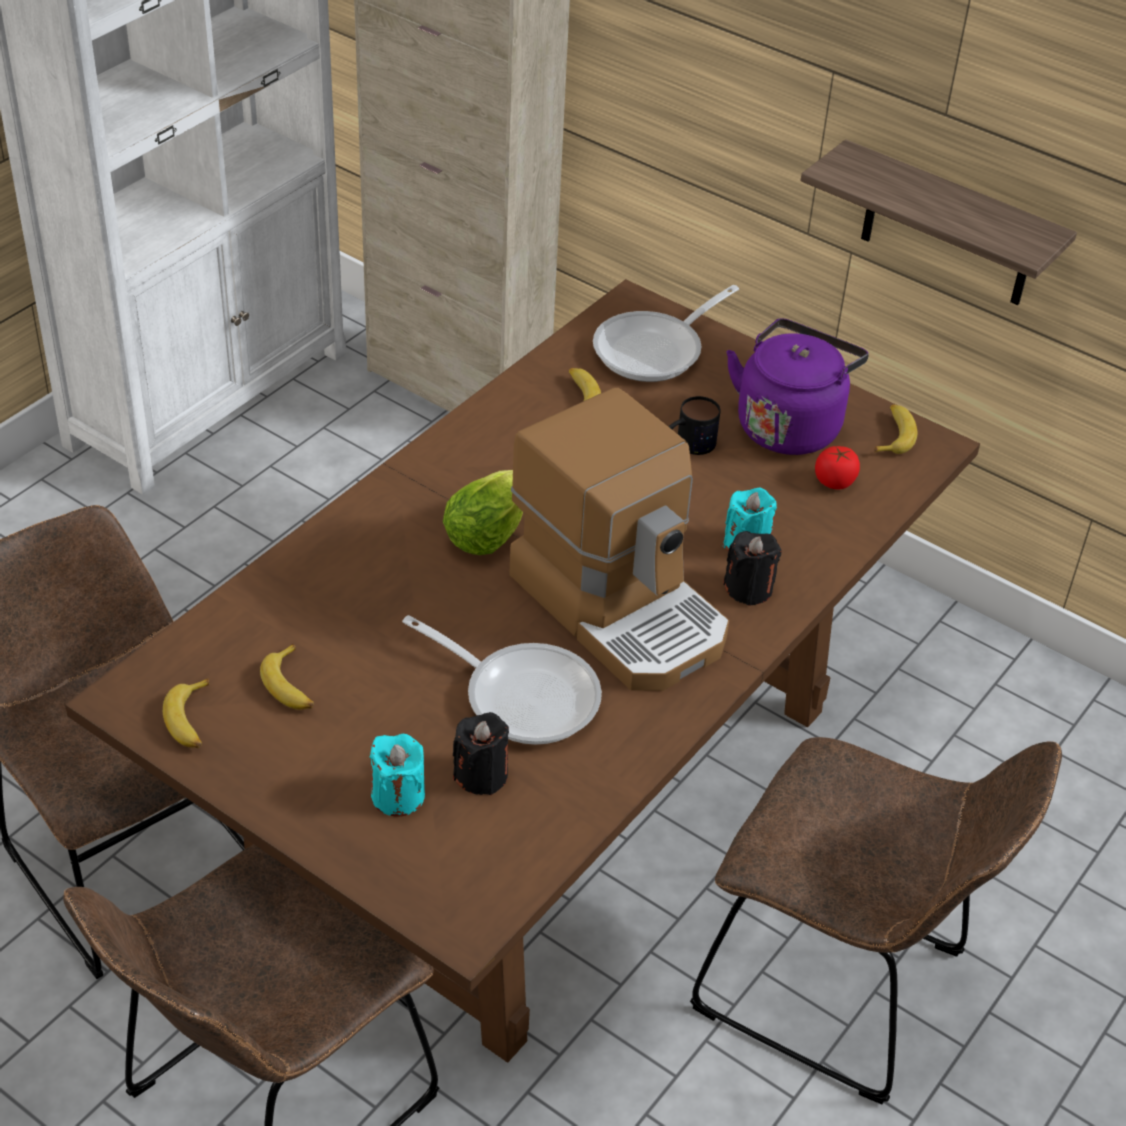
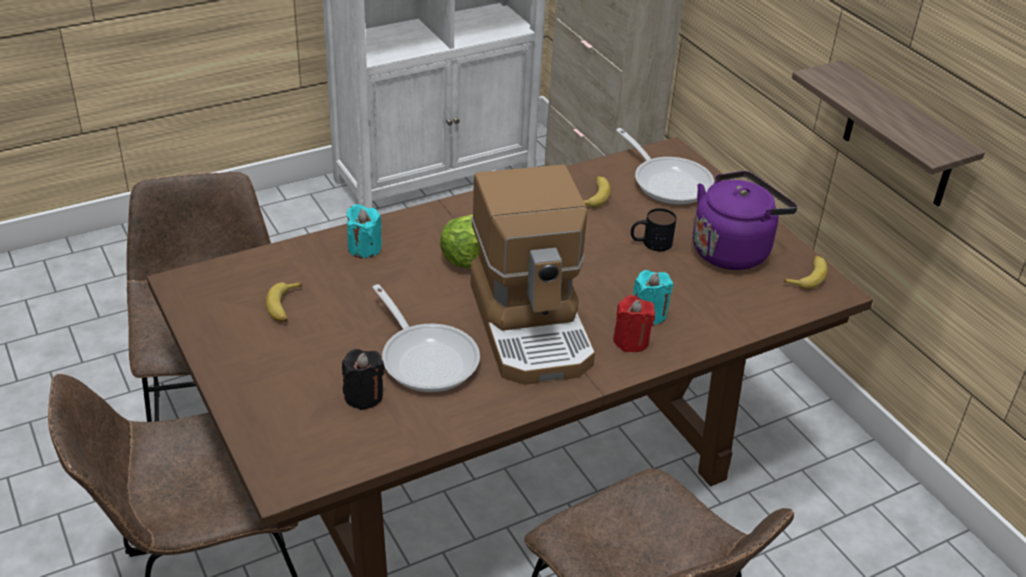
camera: 25 degrees right, 5 degrees down
(191, 721) = (210, 307): banana -> none
(398, 795) = (301, 390): turquoise candle -> turquoise candle (364, 248)
(655, 350) = (668, 182): frying pan -> frying pan turned 105 degrees counterclockwise
(749, 588) = (631, 341): black candle -> red candle
(834, 481) = (742, 293): tomato -> none

